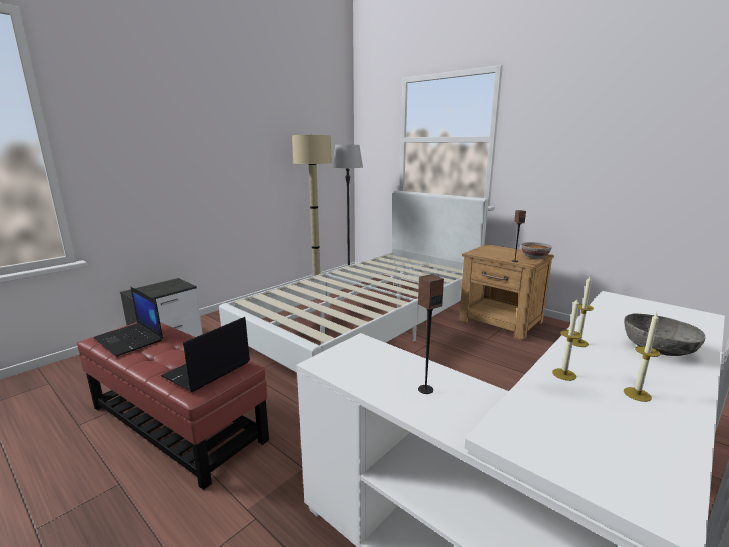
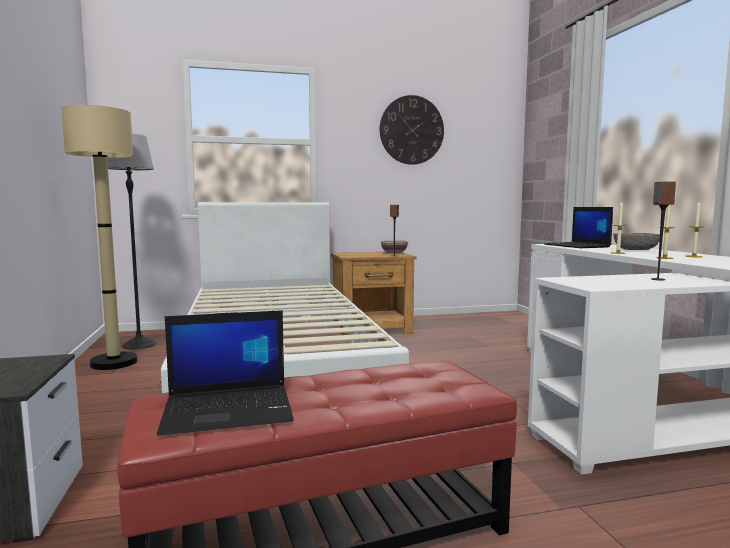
camera: 55 degrees left, 10 degrees down
(207, 370) = (430, 377): laptop -> laptop (577, 246)
(603, 120) = (411, 130): none -> wall clock

